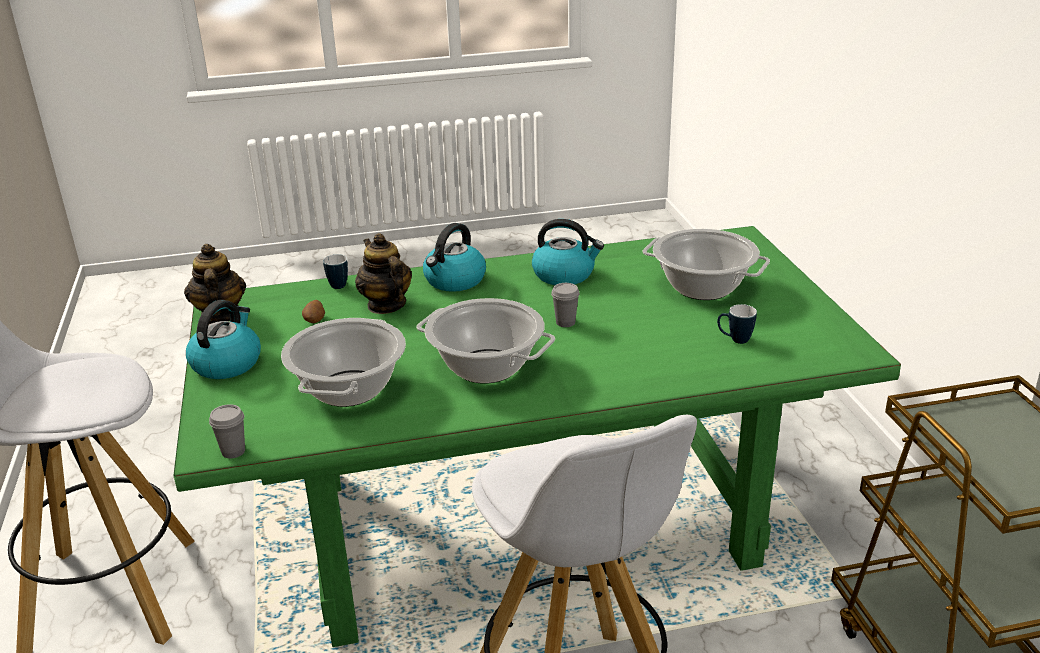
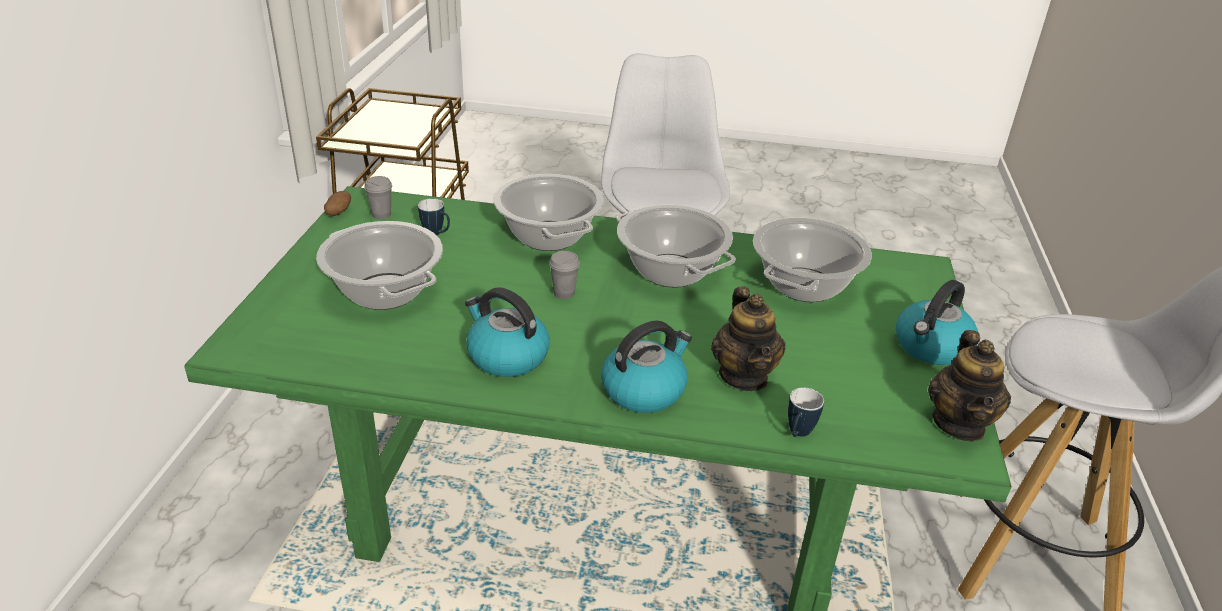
camera: 160 degrees left, 5 degrees up
(233, 451) = (905, 260): grey cup -> grey cup (381, 215)
(315, 322) = (834, 376): potato -> potato (338, 213)
(633, 367) = (548, 236): none -> cooking pot

